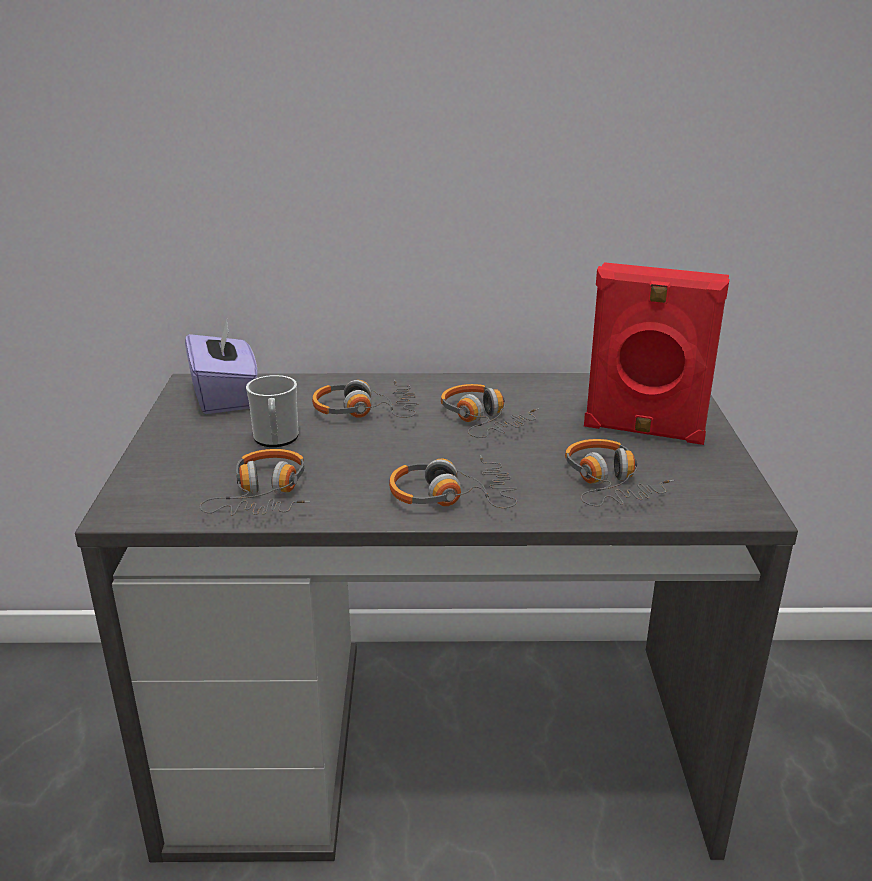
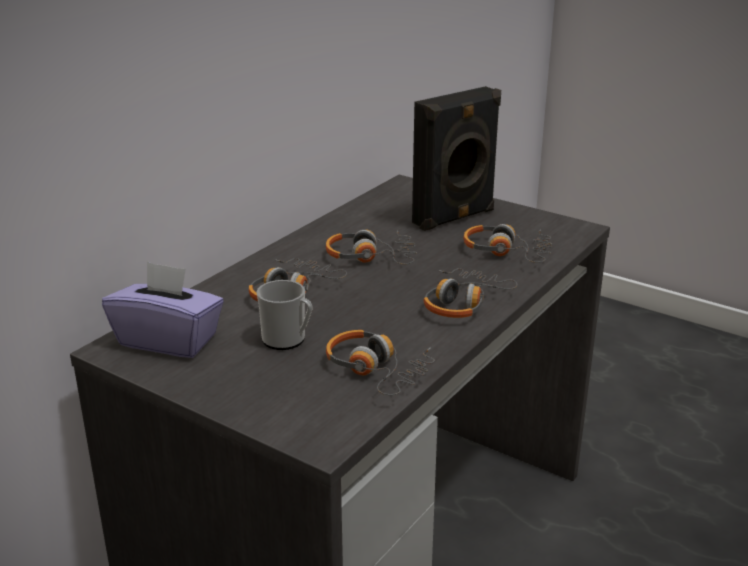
camera: 55 degrees left, 0 degrees up
(643, 431) = (455, 218): red speaker -> black speaker

